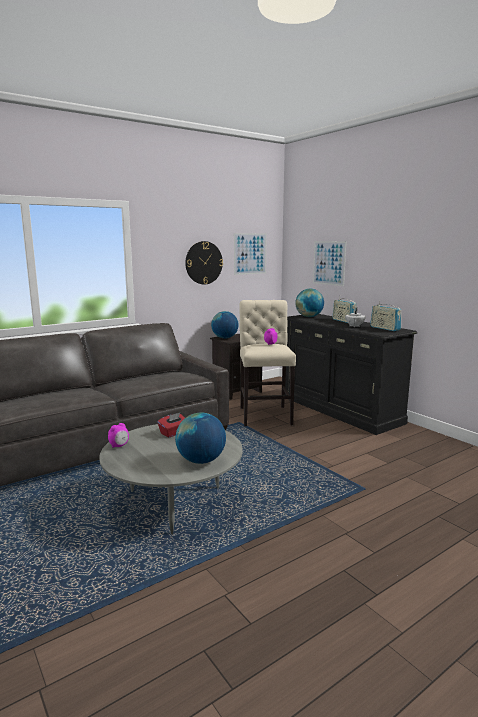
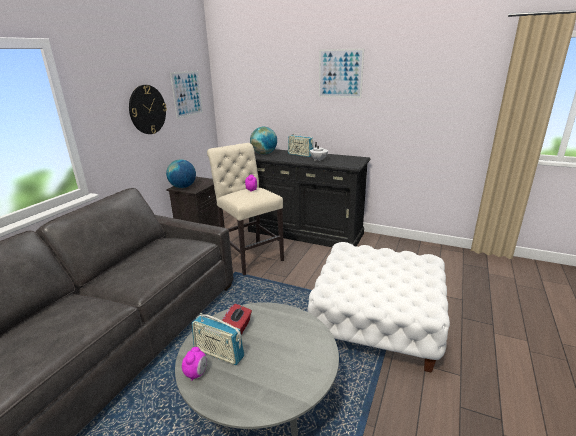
camera: 30 degrees left, 10 degrees up
(201, 461) = (306, 358): globe -> none
(329, 263) = (271, 99): picture -> picture (340, 73)
(333, 490) = (377, 322): none -> white ottoman
(385, 328) = (345, 159): radio -> radio (219, 353)

